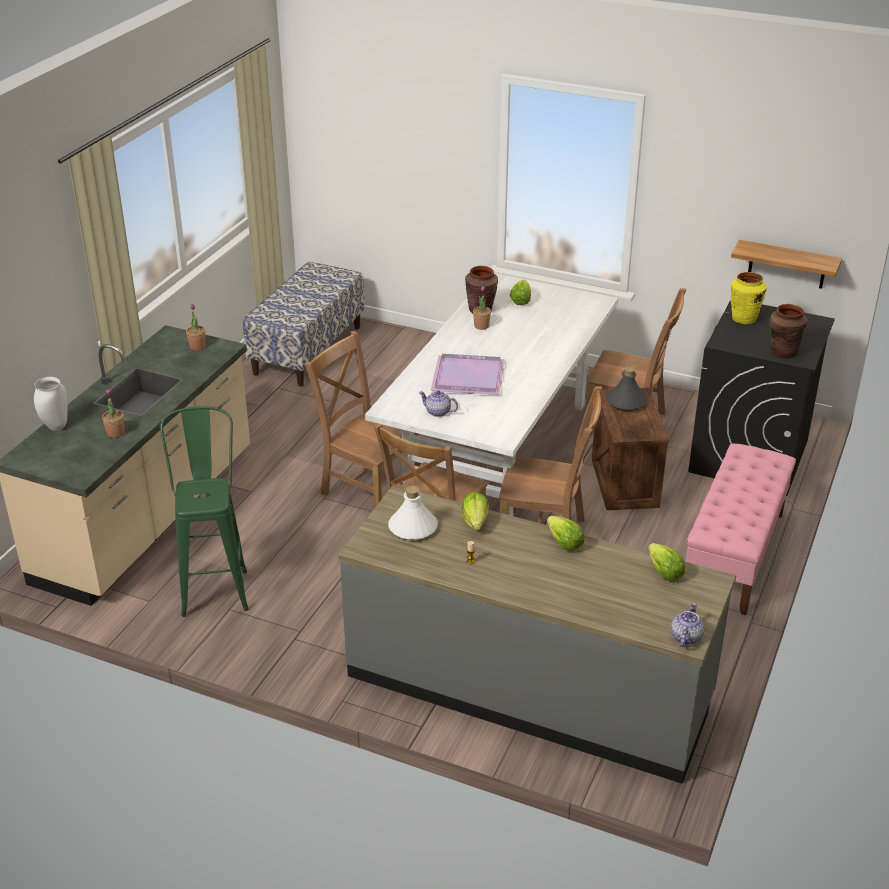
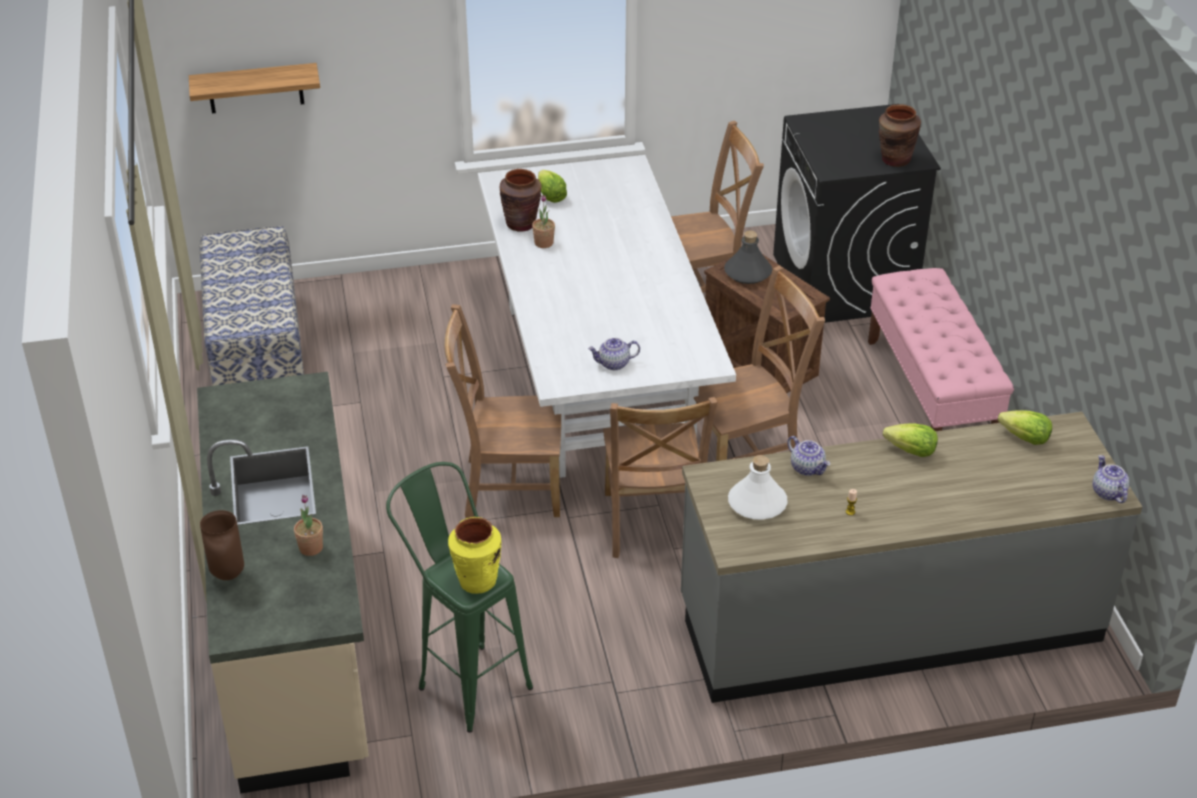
camera: 35 degrees left, 5 degrees up
(56, 427) = (229, 574): white vase -> brown vase
(197, 346) = (273, 398): potted plant -> none
(466, 378) = (598, 311): purple tray -> none
(475, 522) = (807, 468): lettuce -> teapot
(743, 319) = (821, 135): yellow vase -> yellow vase (477, 581)
(787, 264) = (818, 59): shelf -> shelf (255, 88)

